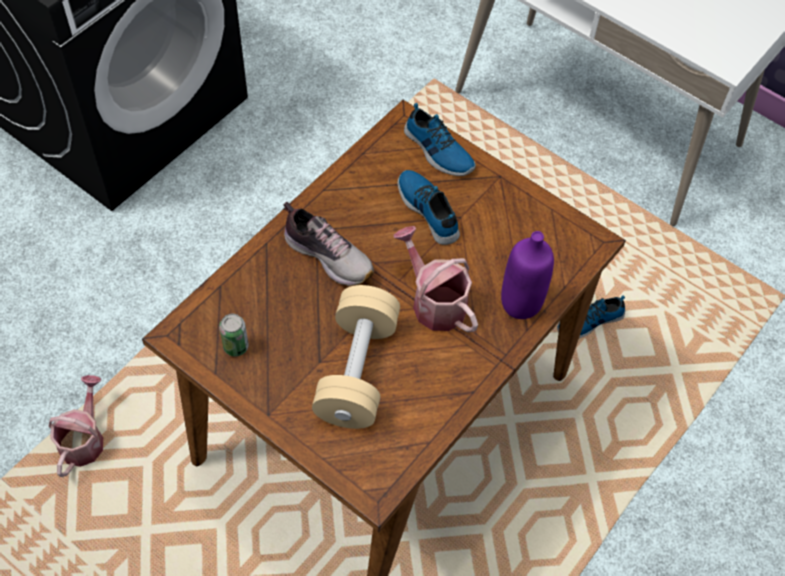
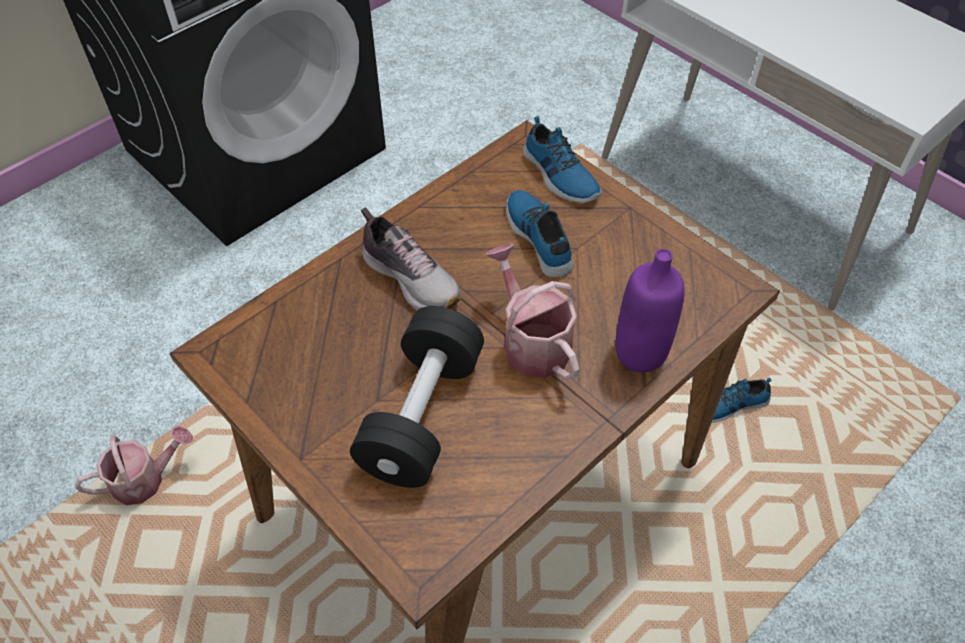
camera: 10 degrees right, 5 degrees down
(84, 440) = (146, 480): watering can -> watering can turned 45 degrees clockwise
(236, 346) = (278, 372): can -> none
(357, 370) = (422, 415): beige dumbbell -> black dumbbell

